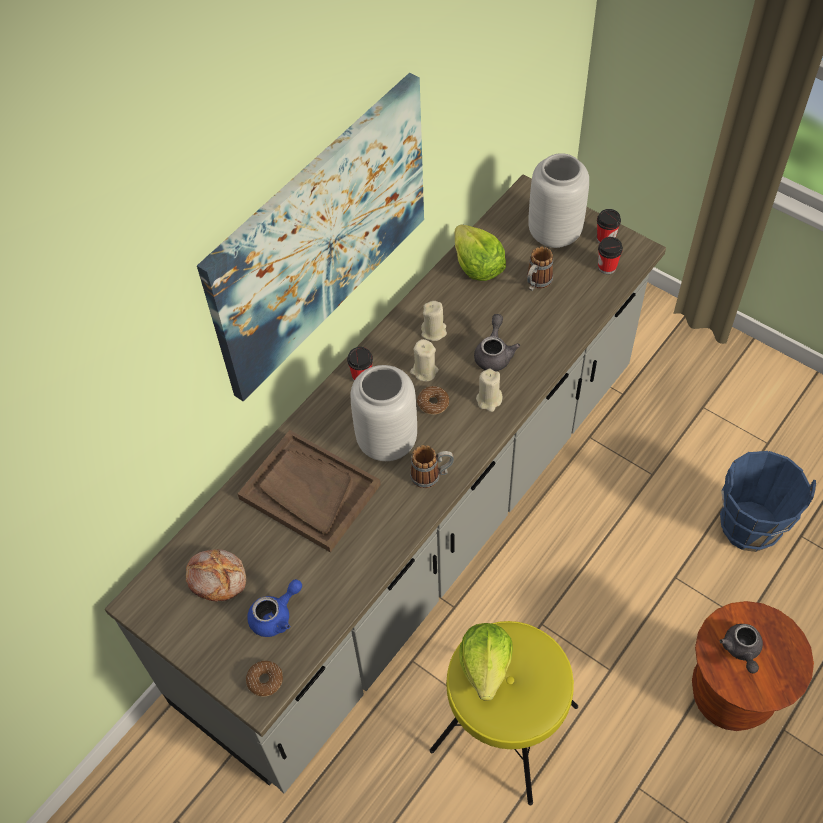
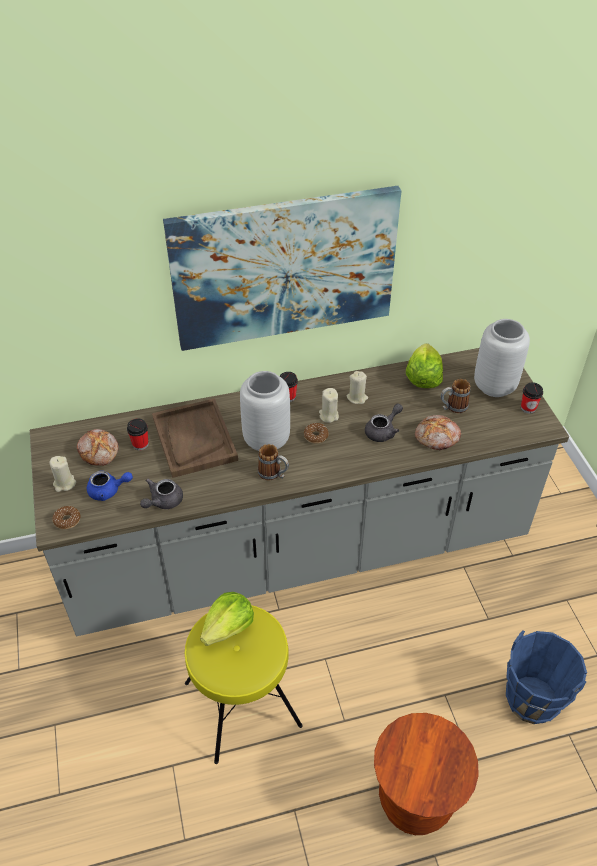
camera: 35 degrees right, 10 degrees down
(489, 400) = (353, 454): beige candle -> beige candle (64, 483)
(551, 326) = (437, 437): none -> bread
(607, 267) = (512, 424): cup -> cup (140, 444)
(741, 650) = (418, 752): grey teapot -> grey teapot (163, 501)

